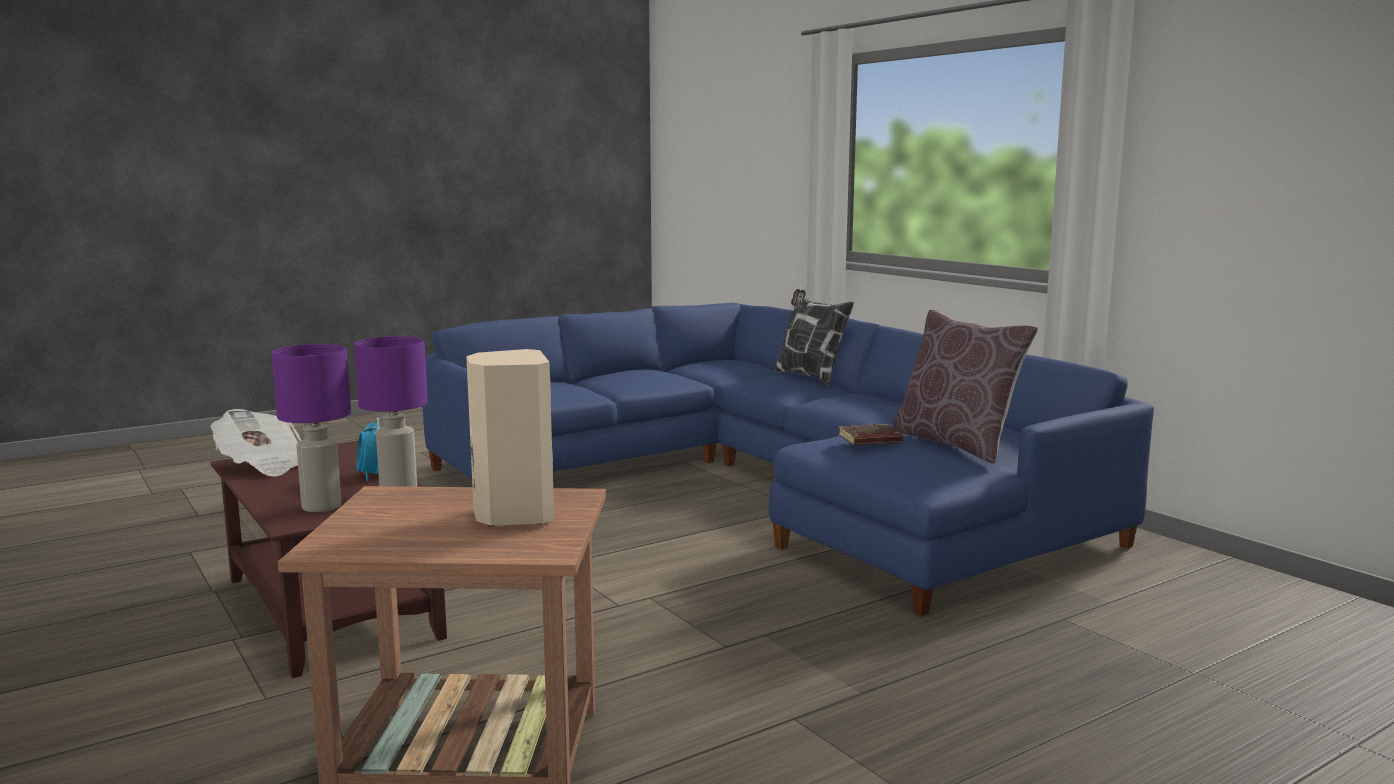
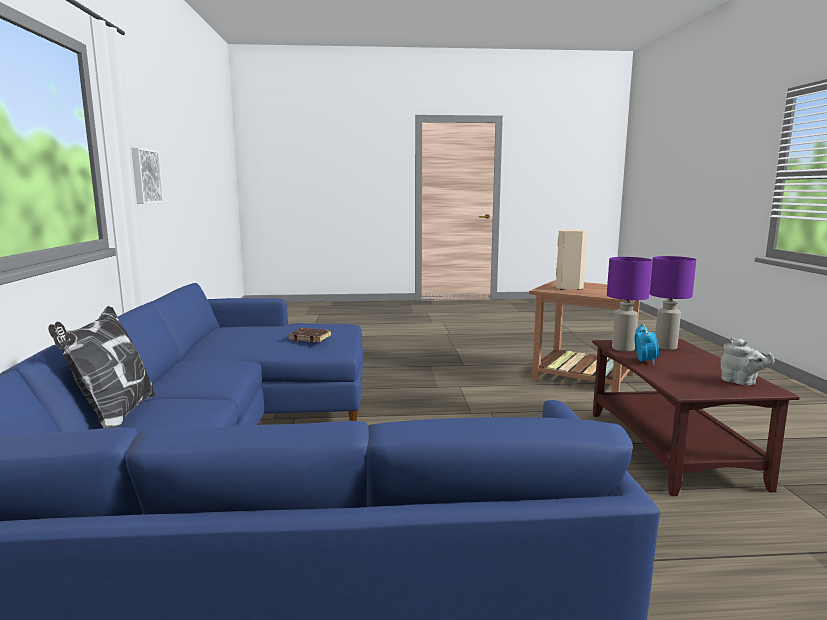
camera: 150 degrees left, 0 degrees up
(262, 466) = (741, 382): newspaper -> grey teapot
(956, 444) = (275, 330): brown pillow -> none
(1247, 192) = (145, 176): none -> picture

